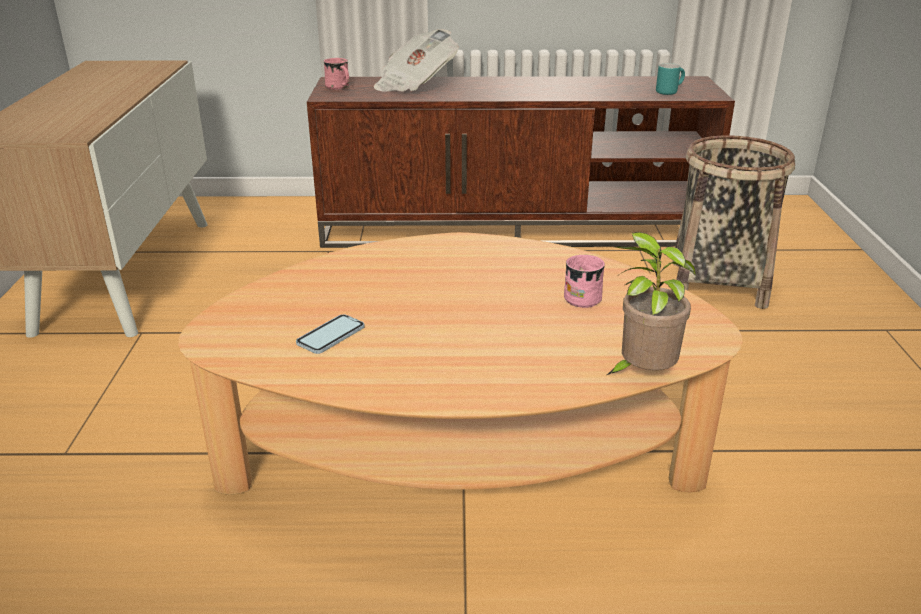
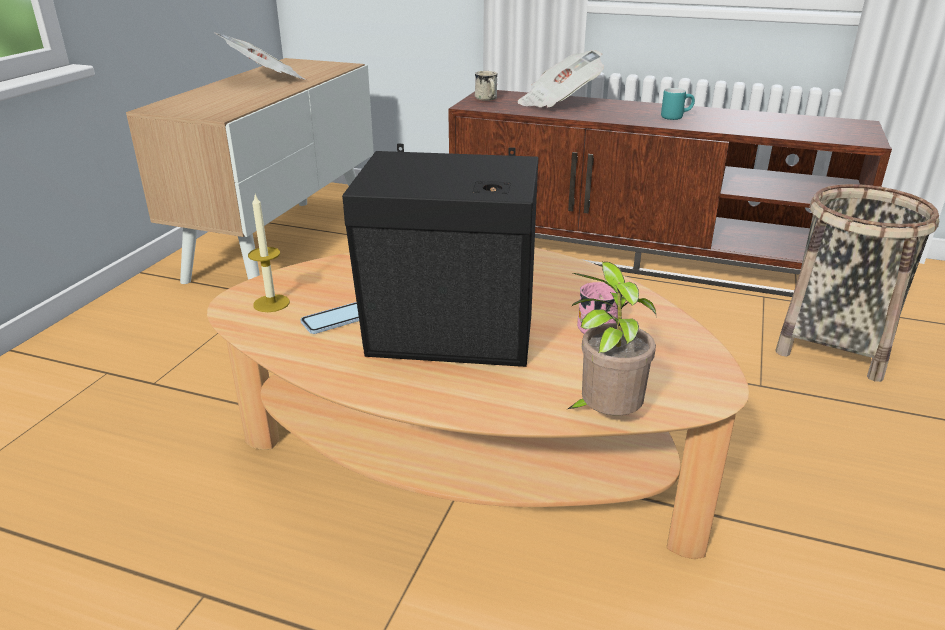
camera: 20 degrees right, 0 degrees up
(88, 88) = (265, 80): none -> newspaper
(248, 331) = (271, 303): none -> candle
(339, 88) = (487, 99): pink mug -> white mug
(461, 334) = (453, 341): none -> black speaker
(668, 91) = (819, 132): turquoise mug -> turquoise mug (675, 117)

